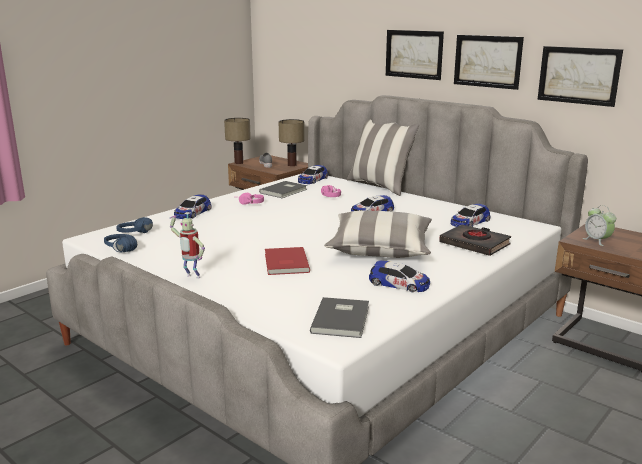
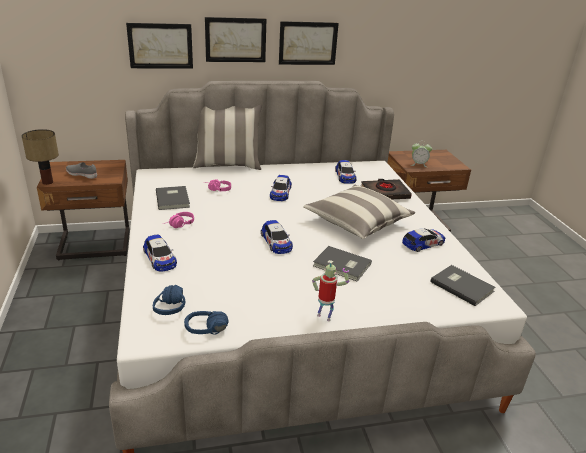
camera: 55 degrees left, 10 degrees up
(191, 277) = (325, 316): toy robot -> toy robot turned 120 degrees counterclockwise
(285, 263) = (342, 266): red book -> grey book
(292, 165) = (107, 167): table lamp -> none
(312, 180) = (165, 177): toy car -> toy car (276, 242)
(578, 75) = (378, 50): picture -> picture (160, 46)

